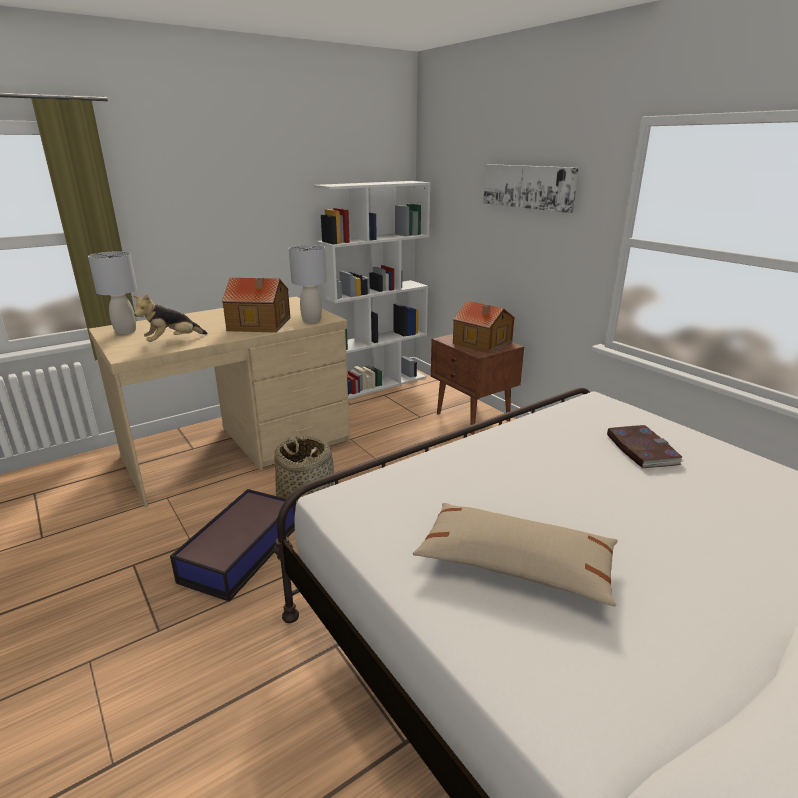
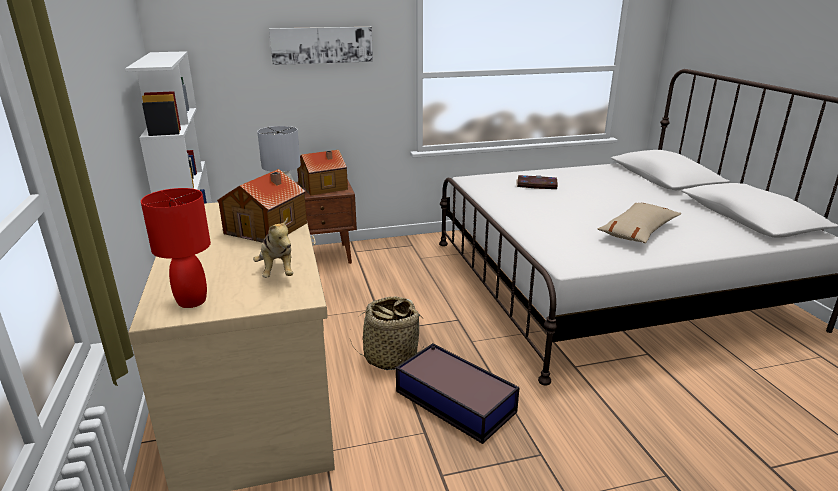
camera: 70 degrees left, 0 degrees up
(125, 332) = (192, 301): grey table lamp -> red table lamp

